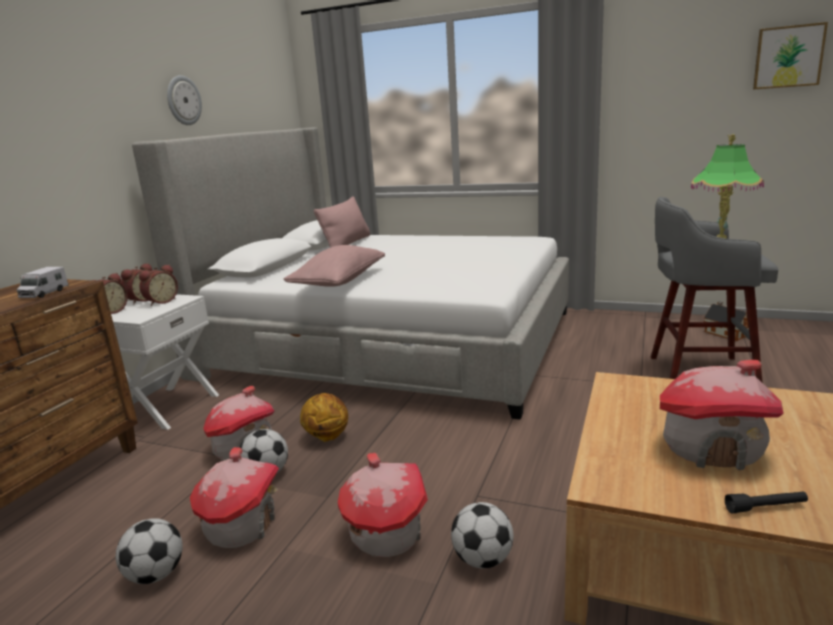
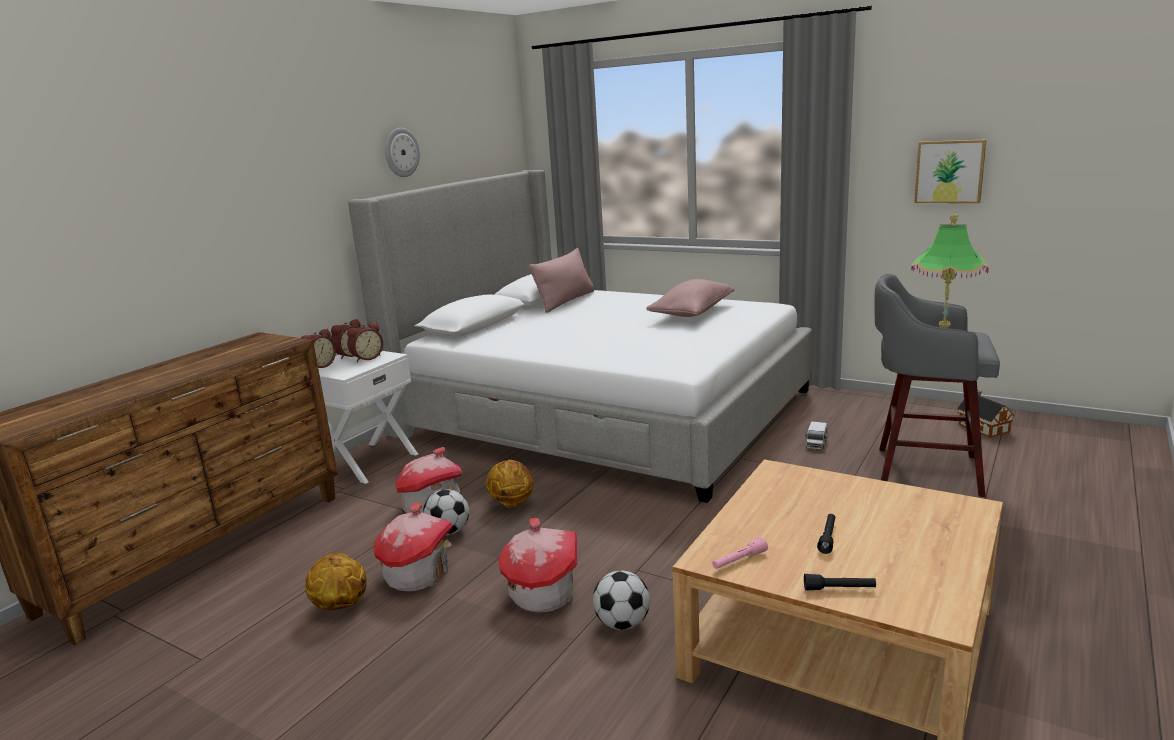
camera: 10 degrees right, 0 degrees up
(44, 293) = (262, 350): toy truck -> toy truck (816, 444)
(155, 575) = (340, 605): football -> basketball
(339, 282) = (540, 347): pink pillow -> pink pillow (692, 313)
(636, 484) = (739, 560): none -> pink flashlight
(712, 448) = (828, 538): toy house -> black flashlight
(788, 57) = (1068, 113): picture -> picture (949, 171)

